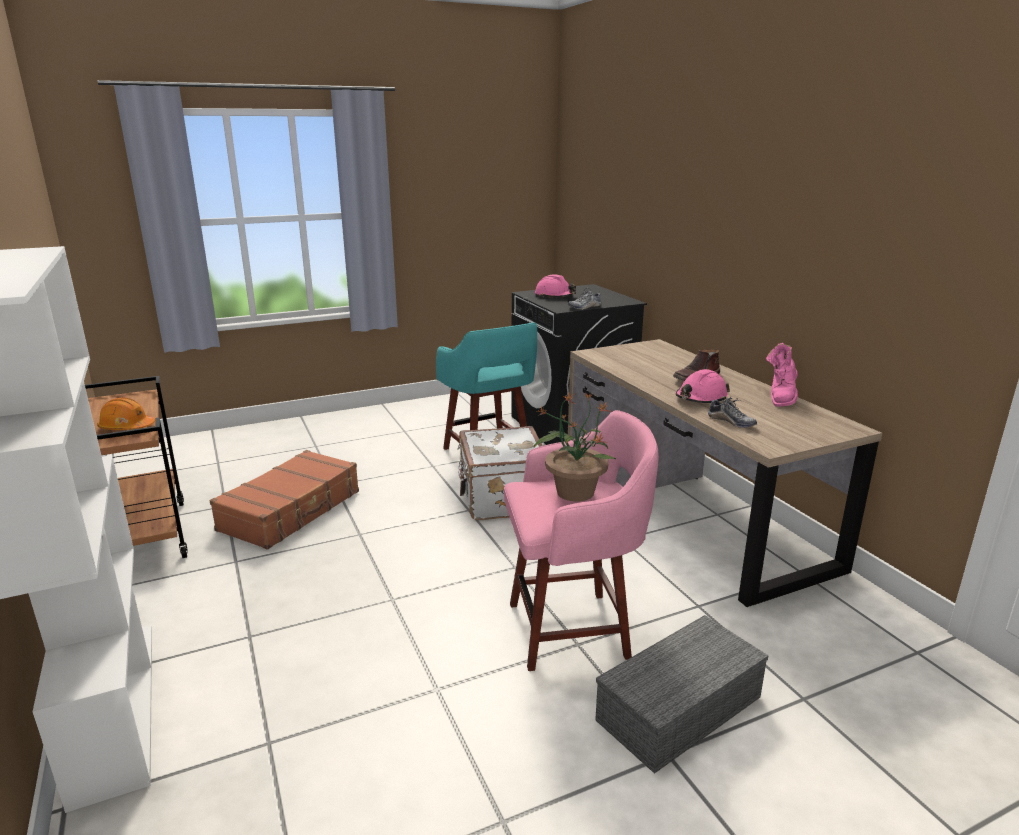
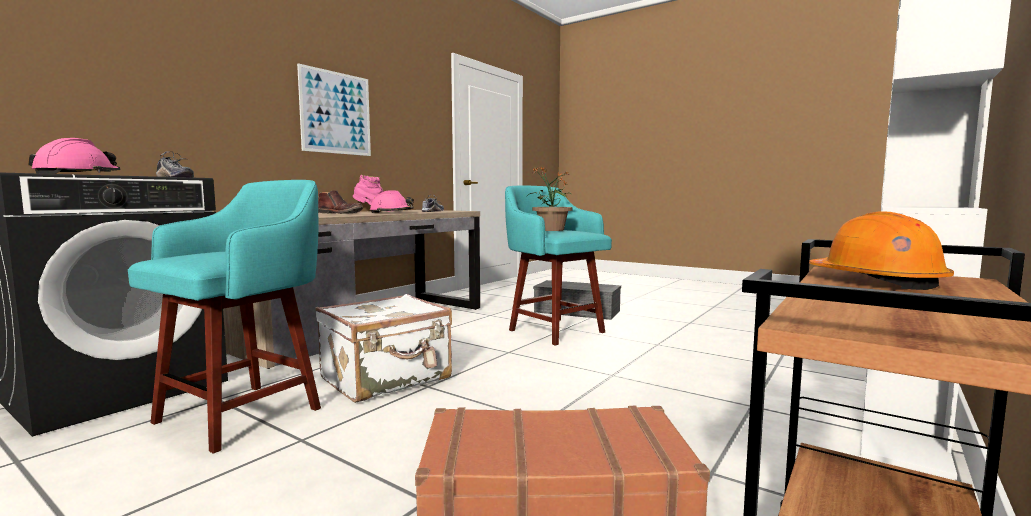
camera: 120 degrees left, 15 degrees down
(573, 629) = (554, 330): pink stool -> turquoise stool
(788, 253) = (336, 113): none -> picture

